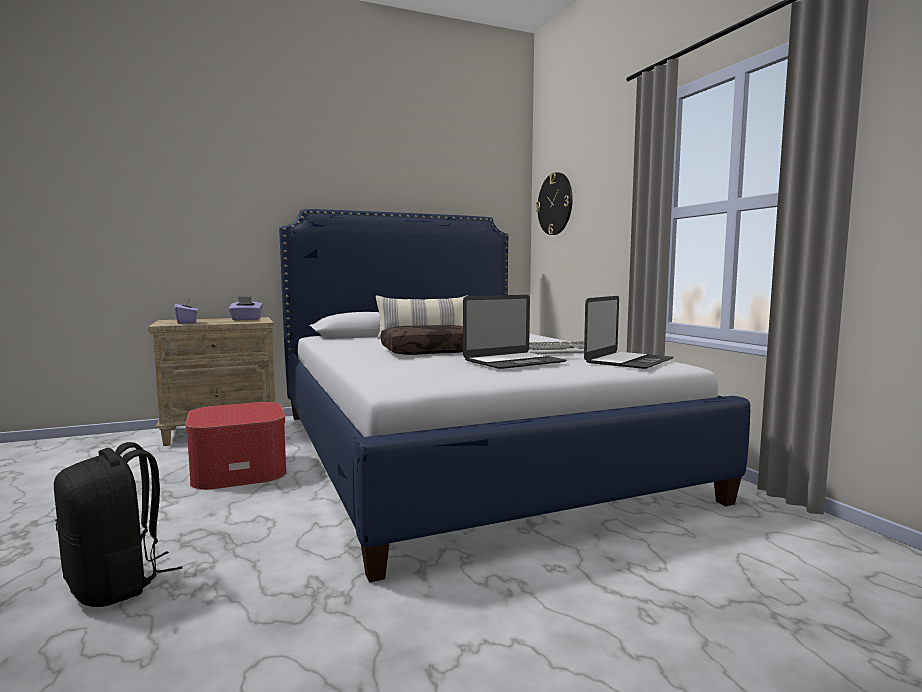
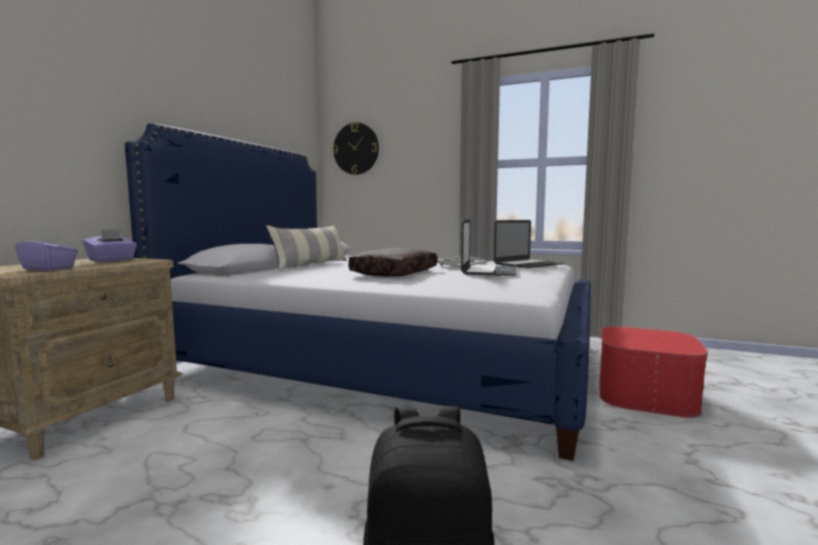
camera: 45 degrees left, 0 degrees up
(239, 470) = (236, 441): ottoman -> ottoman (645, 395)
(628, 360) = (528, 264): laptop -> laptop turned 60 degrees clockwise

